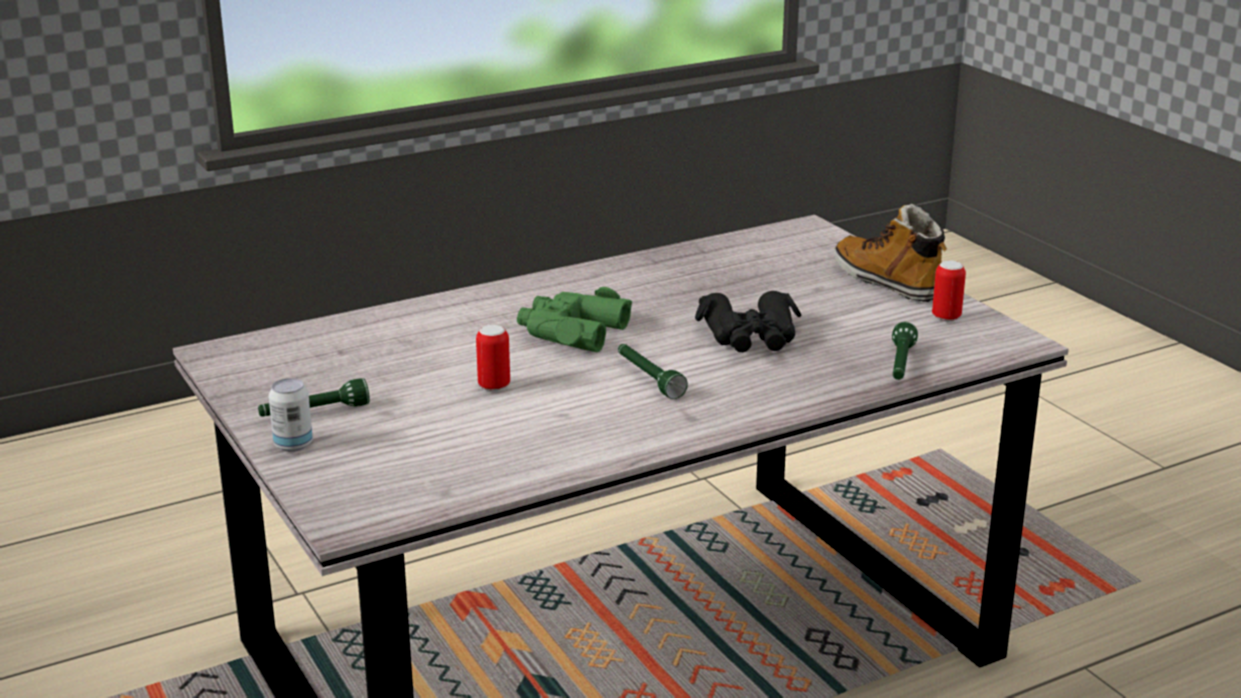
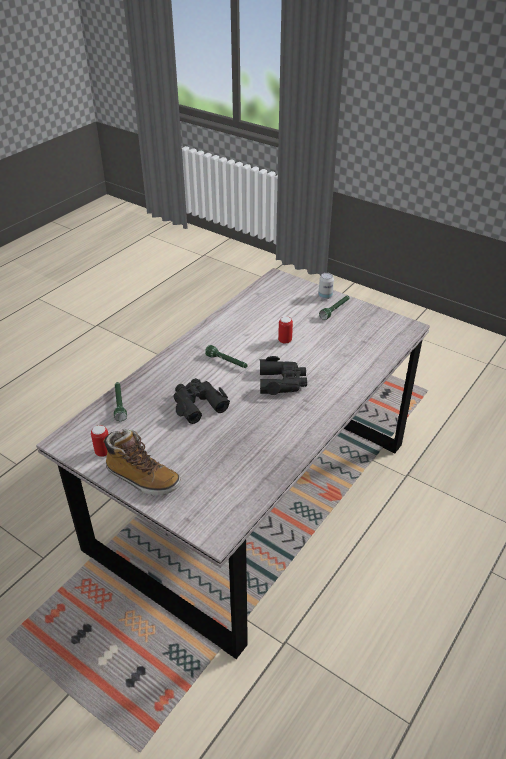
camera: 155 degrees right, 15 degrees up
(571, 332) = (282, 382): green binoculars -> black binoculars

